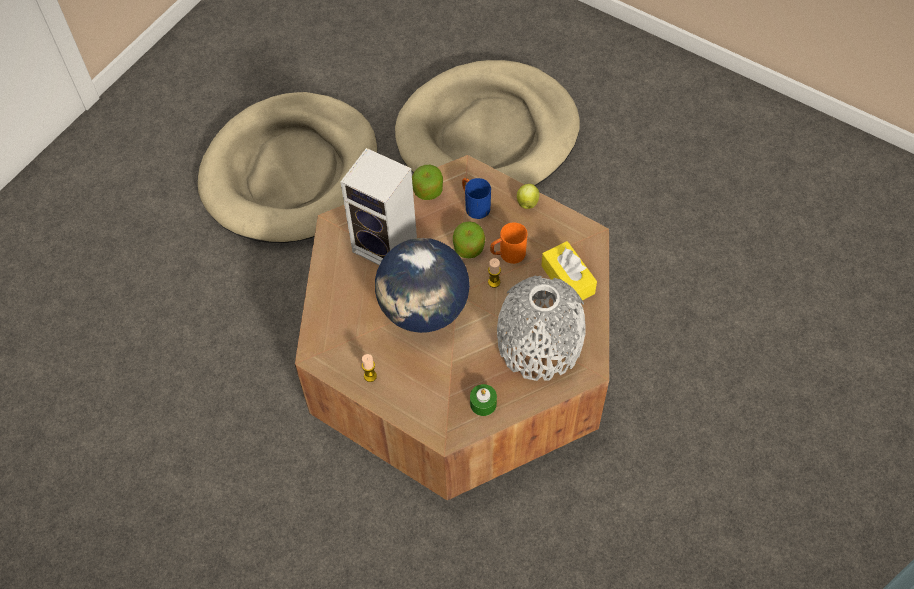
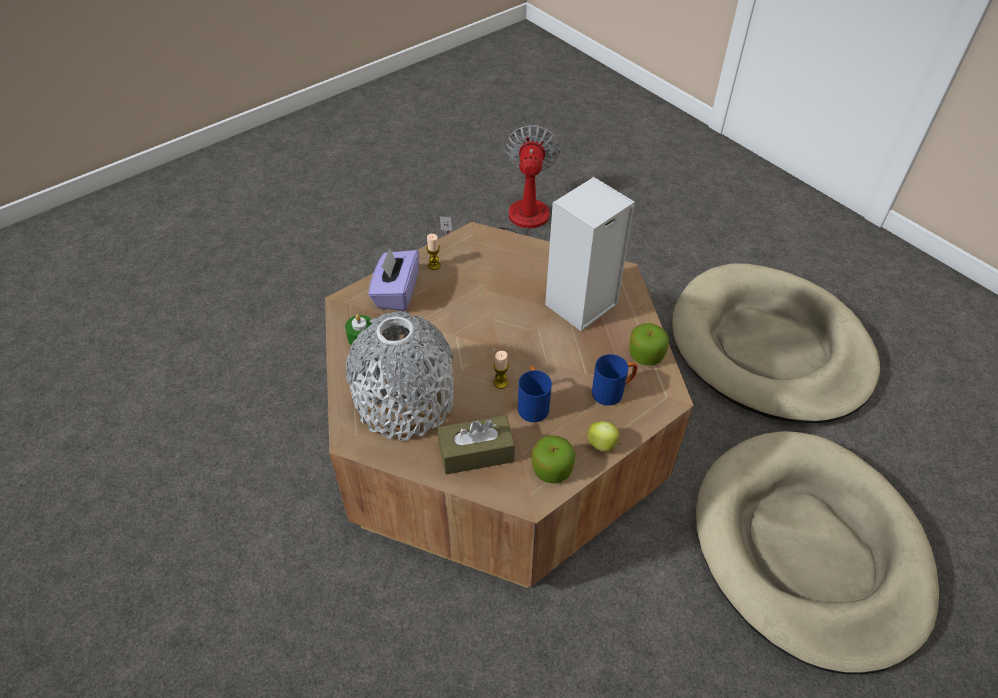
camera: 105 degrees right, 10 degrees down
(150, 425) = (515, 220): none -> fan
(418, 396) = (396, 293): none -> purple tissue box
(424, 309) = (490, 318): globe -> none
(469, 248) = (554, 372): apple -> apple (551, 469)
(507, 255) = (532, 404): orange mug -> blue mug
(567, 279) = (476, 453): yellow tissue box -> brown tissue box

